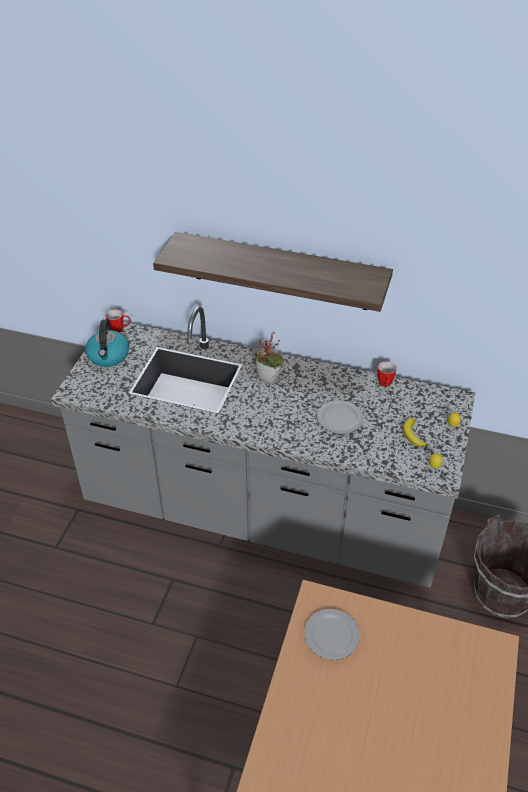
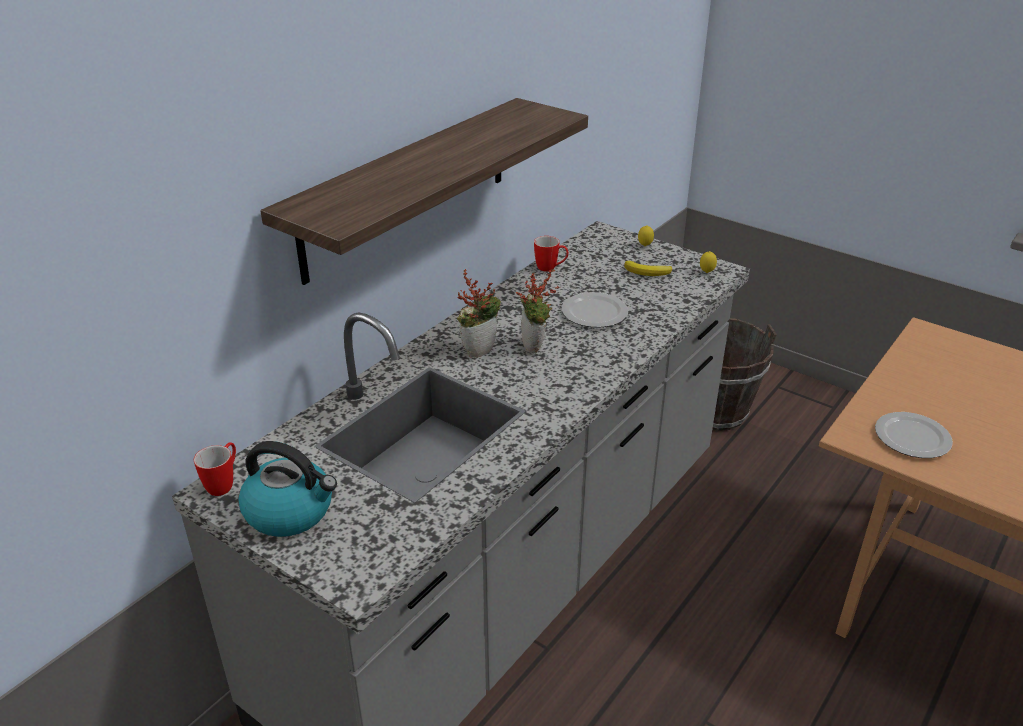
camera: 70 degrees left, 10 degrees down
(285, 401) = (536, 347): none -> potted plant

